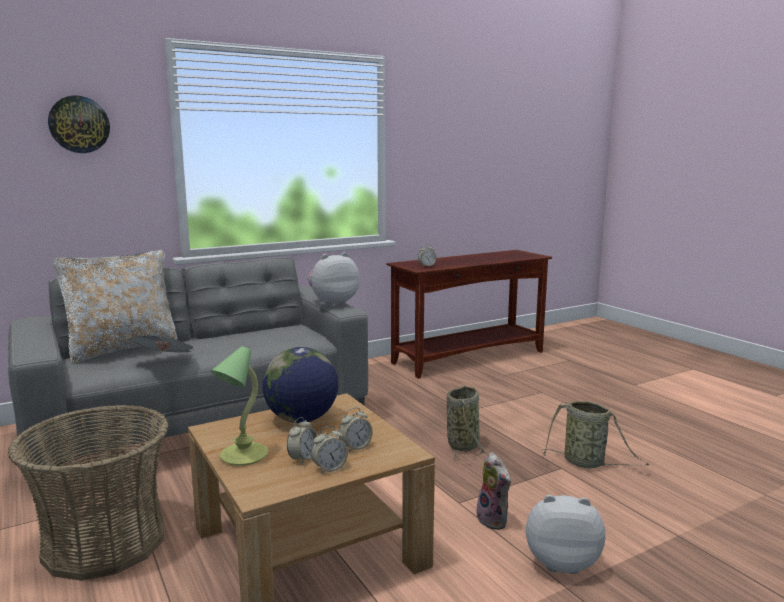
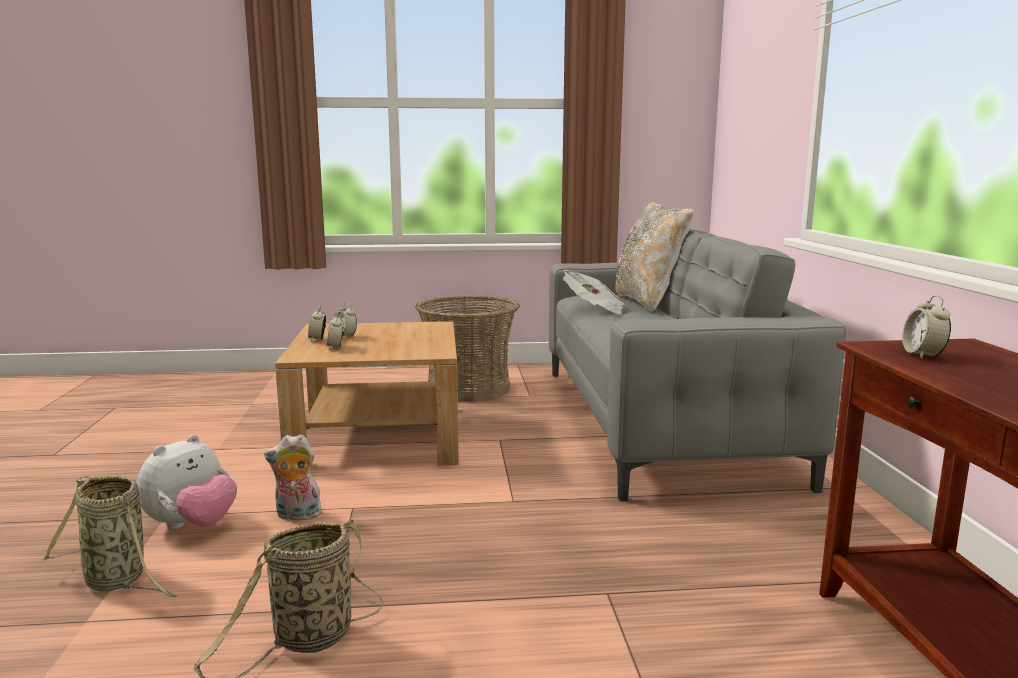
camera: 115 degrees right, 0 degrees up
(79, 124) = (769, 68): wall clock -> none
(242, 456) = (377, 327): table lamp -> none
(302, 419) = (415, 341): globe -> none
(332, 304) = (684, 321): plush toy -> none
(463, 444) = (482, 552): basket -> basket (118, 581)

